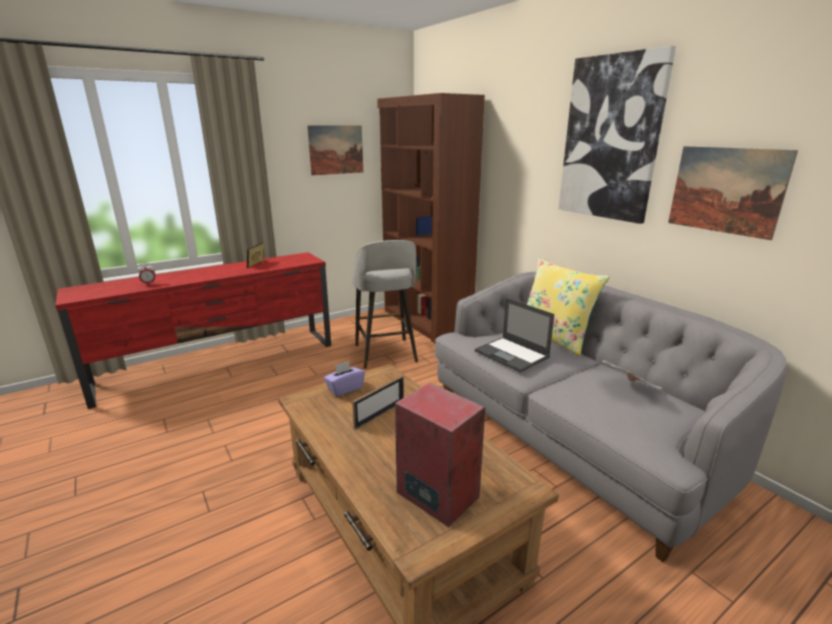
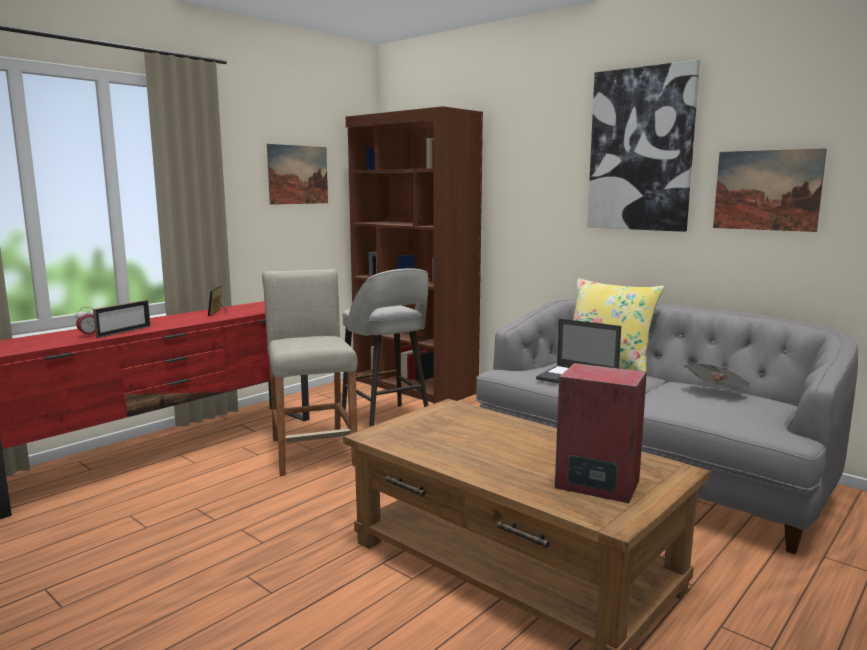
camera: 15 degrees left, 10 degrees down
(316, 378) = (313, 452): none -> beige stool
(345, 389) = (417, 422): purple tissue box -> none
(379, 414) = (478, 437): picture frame -> picture frame (124, 332)

